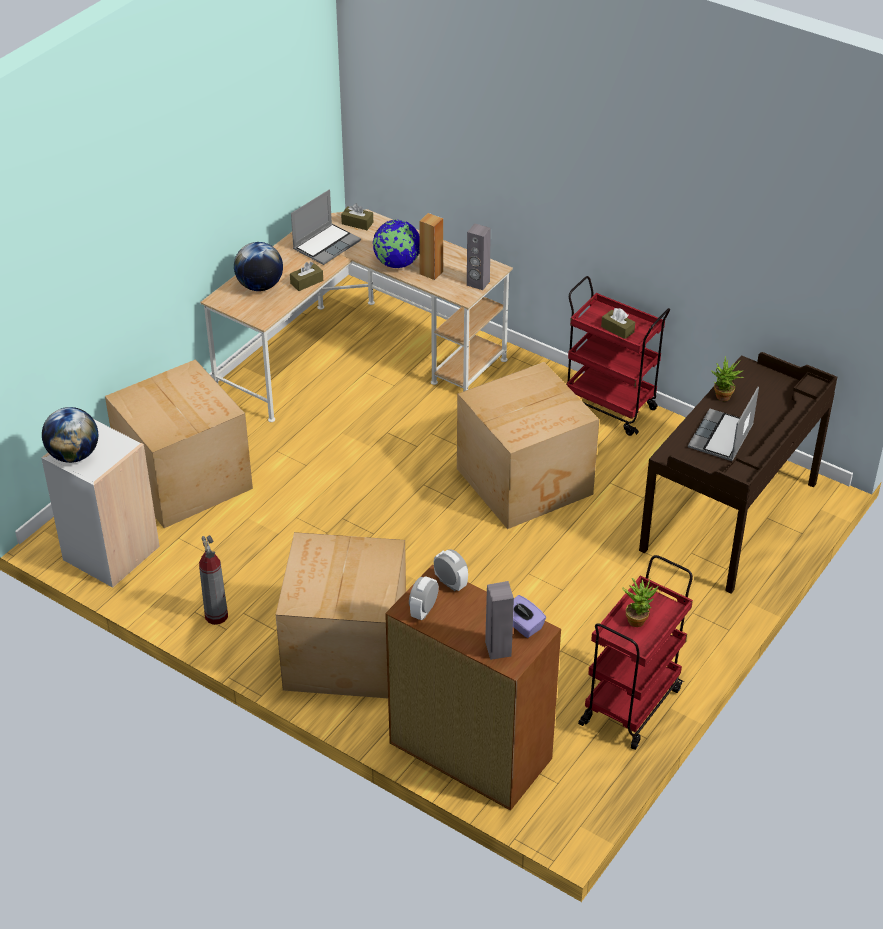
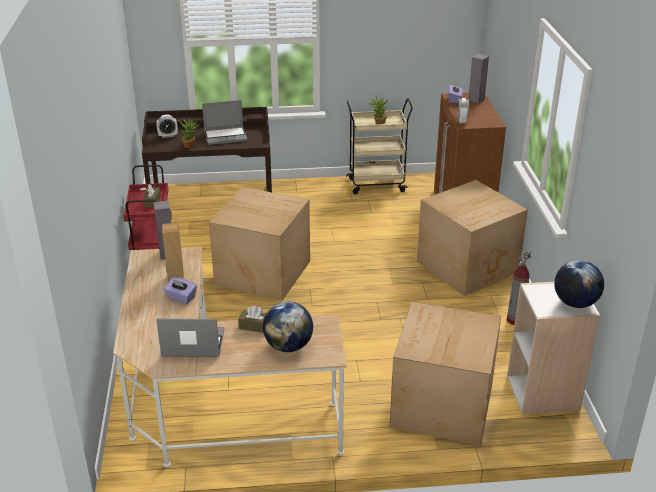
camera: 130 degrees left, 10 degrees down
(357, 223) = (142, 345): brown tissue box -> none
(397, 264) = (181, 298): globe -> purple tissue box
(424, 610) = (488, 120): alarm clock -> alarm clock (168, 136)
(630, 707) = (377, 185): red cart -> beige cart

